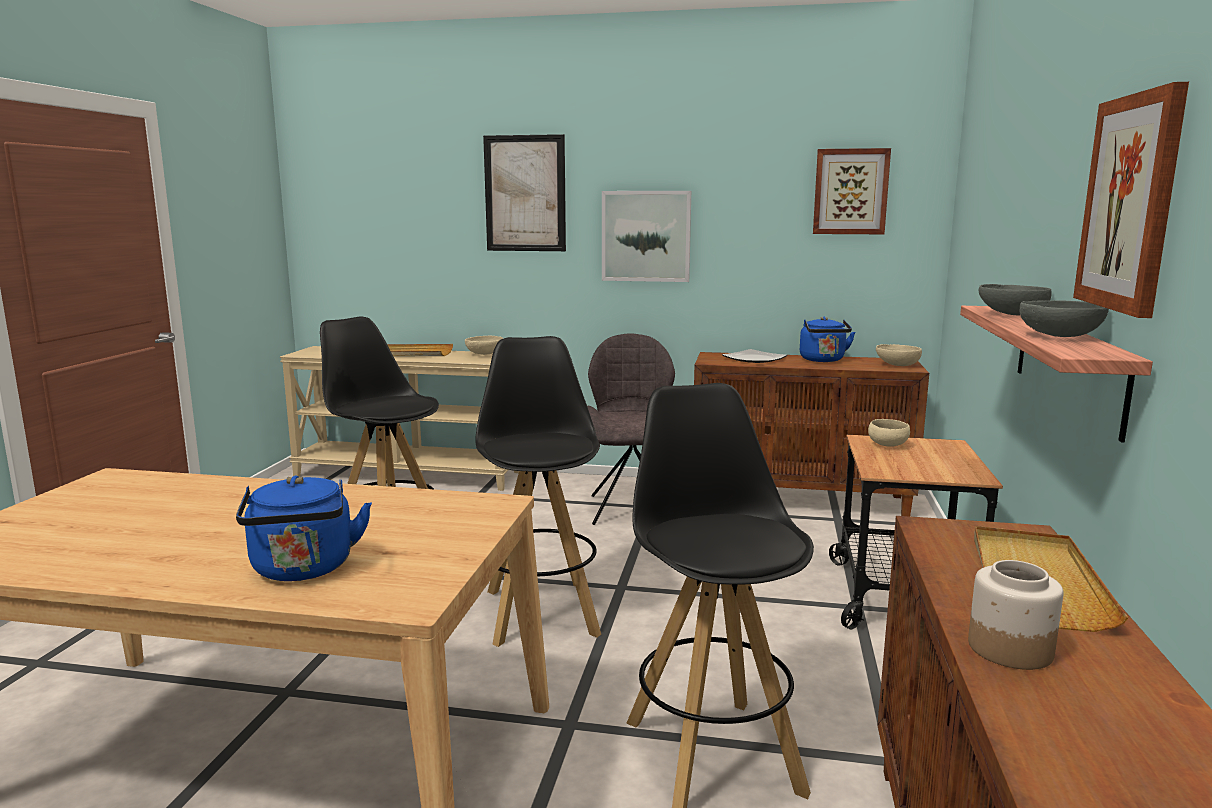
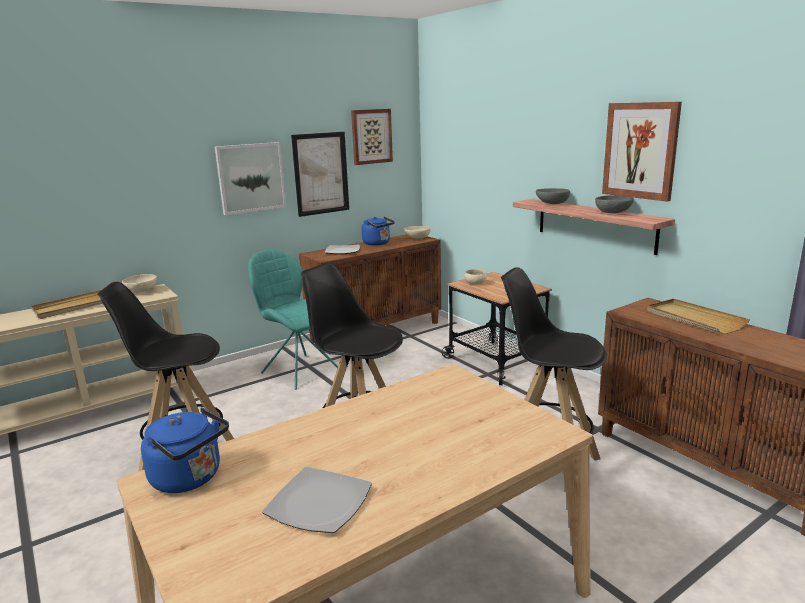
camera: 45 degrees left, 5 degrees up
(111, 541) = (319, 504): none -> plate
(303, 570) = (474, 449): blue kettle -> blue kettle (190, 478)
(525, 193) = (149, 153): picture -> picture (321, 173)
(632, 508) = (299, 370): grey chair -> turquoise chair
(1009, 649) = (742, 343): jar -> none

